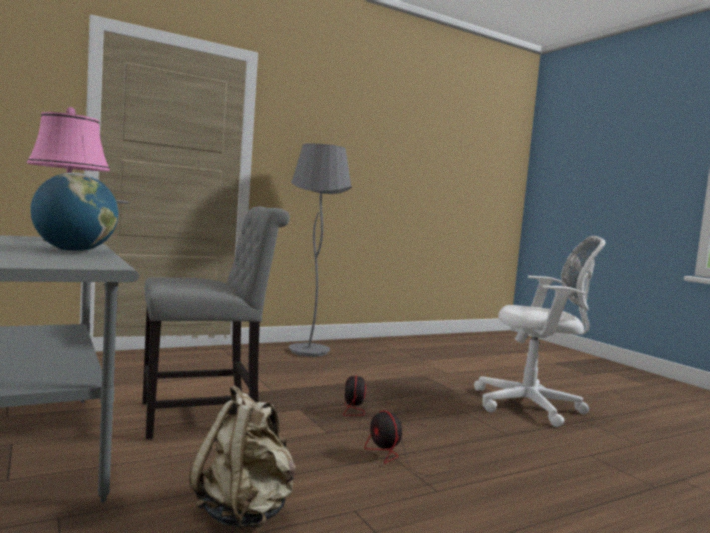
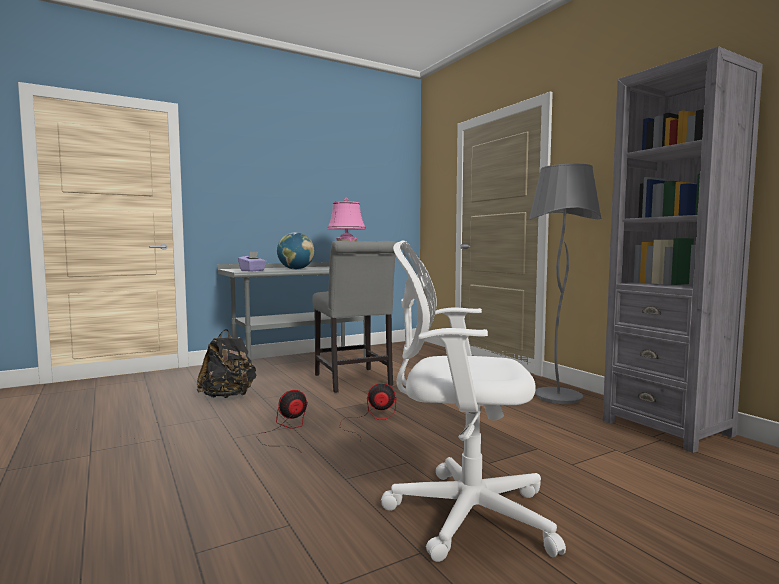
camera: 90 degrees right, 0 degrees up
(95, 262) = (252, 271): none -> purple tissue box
(244, 512) = (228, 396): beige backpack -> black backpack
(379, 344) = (666, 428): none -> grey bookcase
(532, 406) = (462, 514): white office chair -> white office chair turned 90 degrees clockwise

